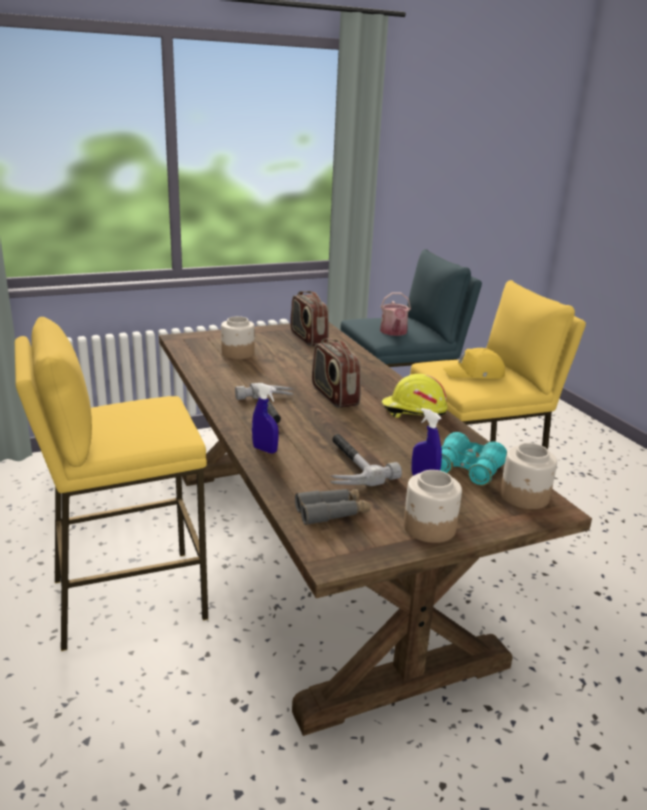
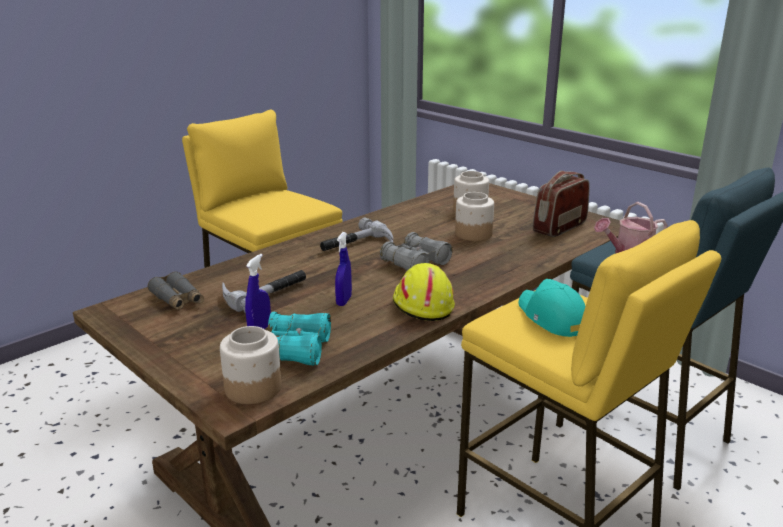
camera: 70 degrees right, 0 degrees up
(265, 450) = (273, 257): blue spray bottle -> blue spray bottle (344, 301)
(334, 396) = (416, 263): radio -> grey binoculars
(429, 528) = (167, 343): jar -> jar (473, 234)
(474, 374) = (551, 317): yellow cap -> turquoise cap

